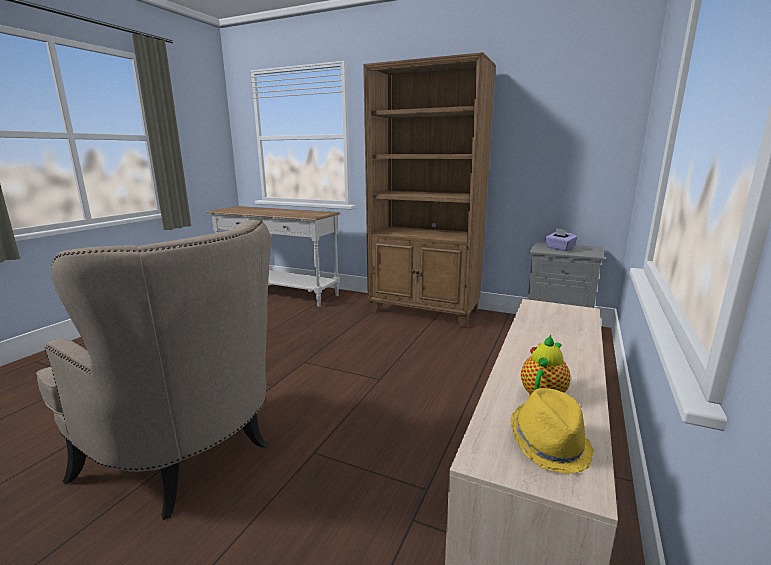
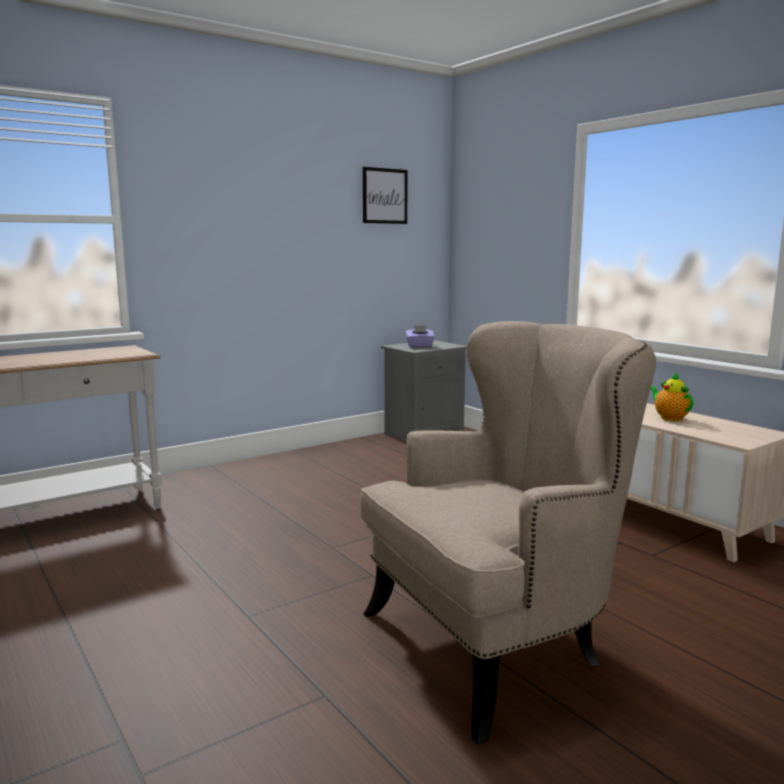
camera: 60 degrees left, 5 degrees down
(424, 312) = (294, 463): brown bookcase -> none
(549, 444) = (728, 429): yellow hat -> none
(556, 104) = (385, 196): none -> picture

